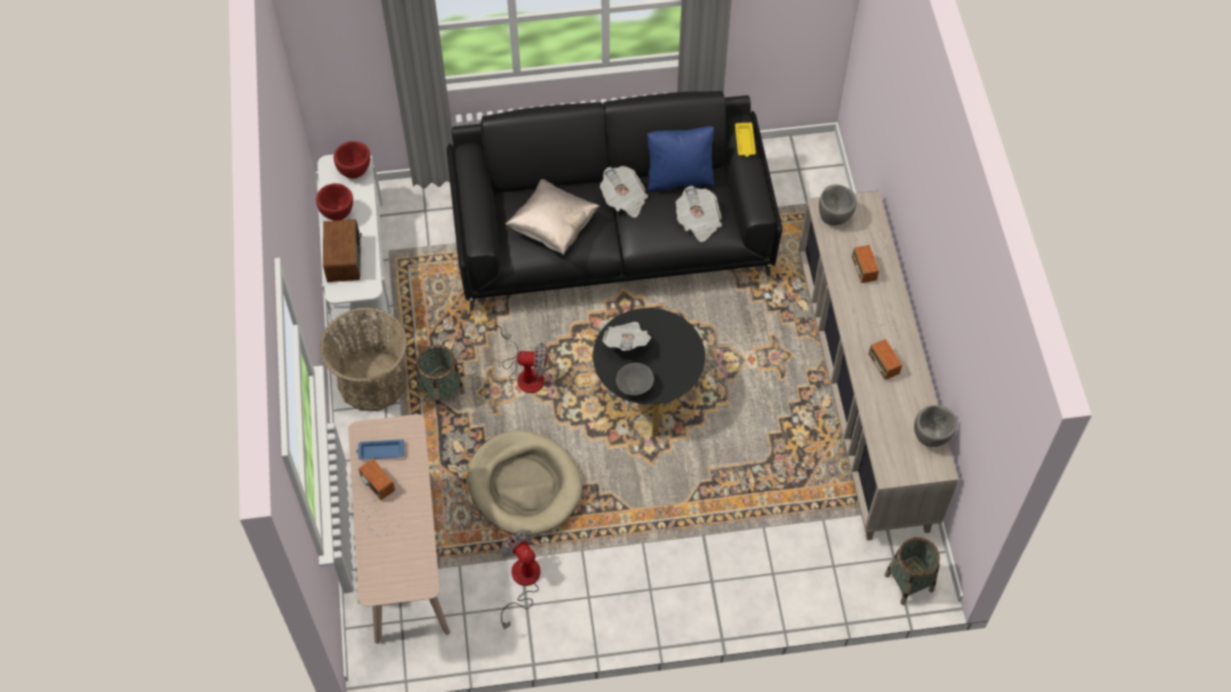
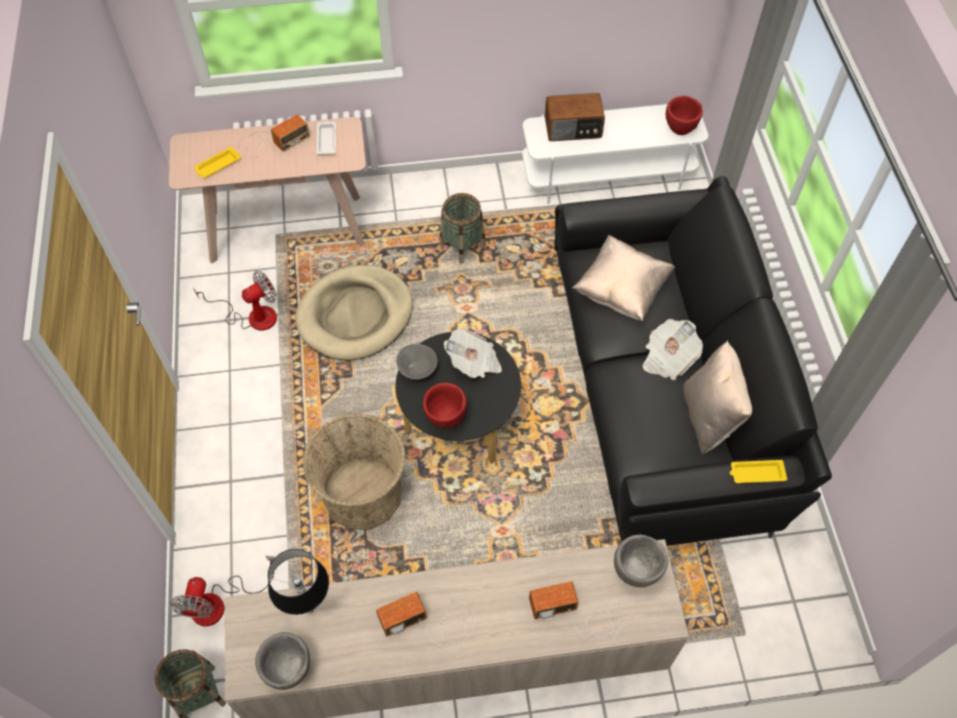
camera: 90 degrees right, 0 degrees up
(338, 214) = (626, 121): red bowl -> red bowl (445, 418)
(372, 381) = (474, 194): basket -> basket (362, 494)
(380, 451) = (326, 140): blue tray -> white tray
(409, 552) = (217, 165): none -> yellow tray
(525, 373) = (483, 313): fan -> fan (220, 603)
(679, 178) = (709, 417): blue pillow -> beige pillow
(698, 221) = (645, 436): newspaper -> none
(883, 427) = (309, 610): none -> table lamp

